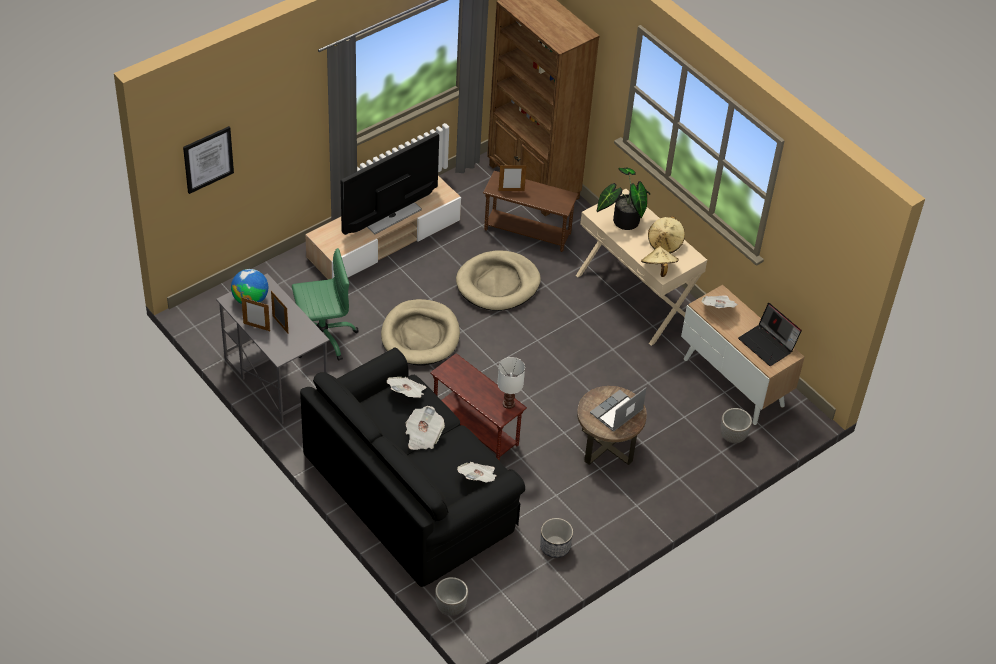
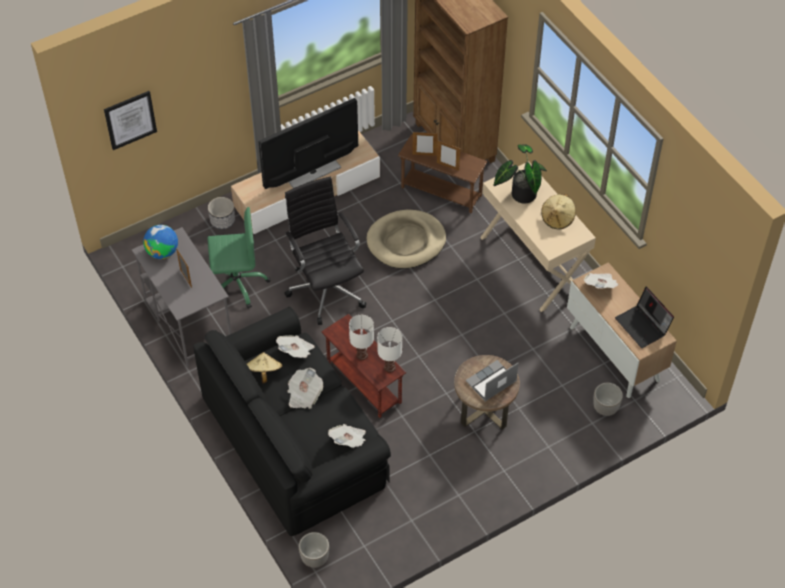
camera: 10 degrees right, 5 degrees up
(256, 327) = (164, 279): picture frame -> picture frame (448, 166)
(420, 335) = (326, 288): beige dog bed -> black office chair
(477, 394) = (361, 355): none -> white table lamp
(555, 546) = (420, 506): planter -> planter (222, 221)
(658, 268) = (547, 244): beige hat -> beige hat (264, 372)

